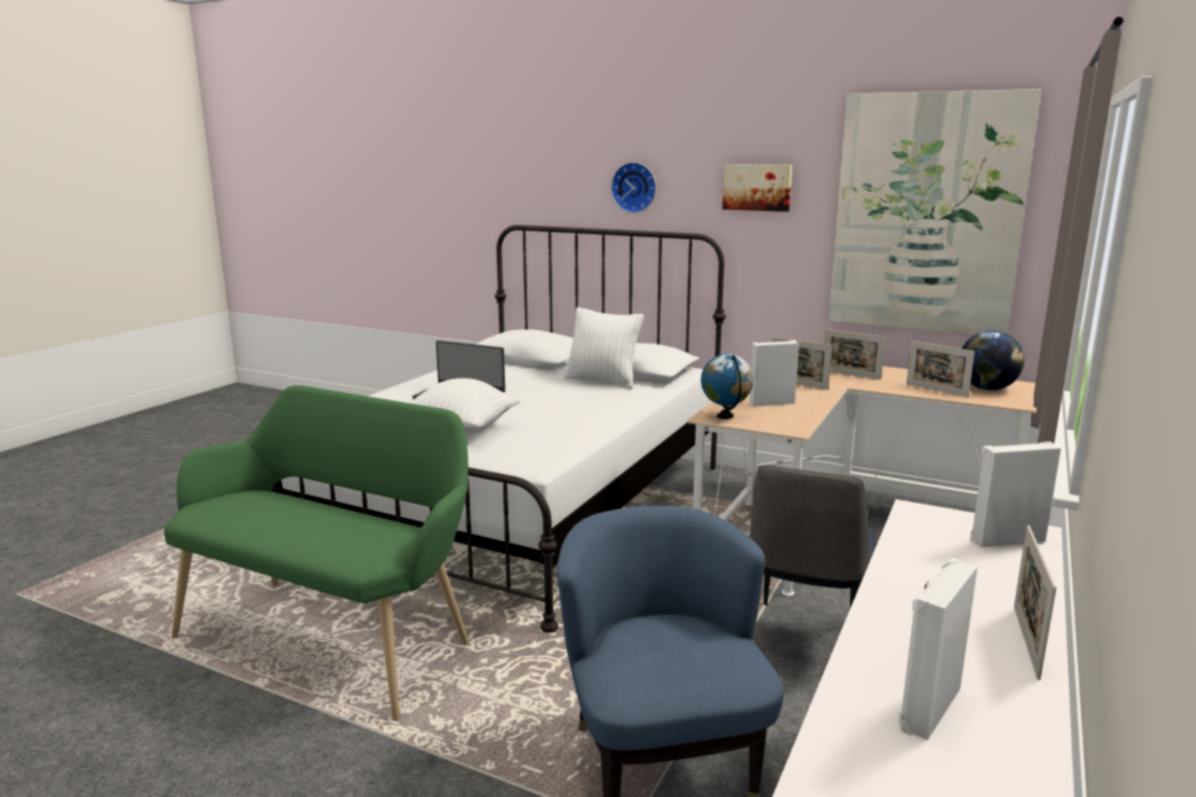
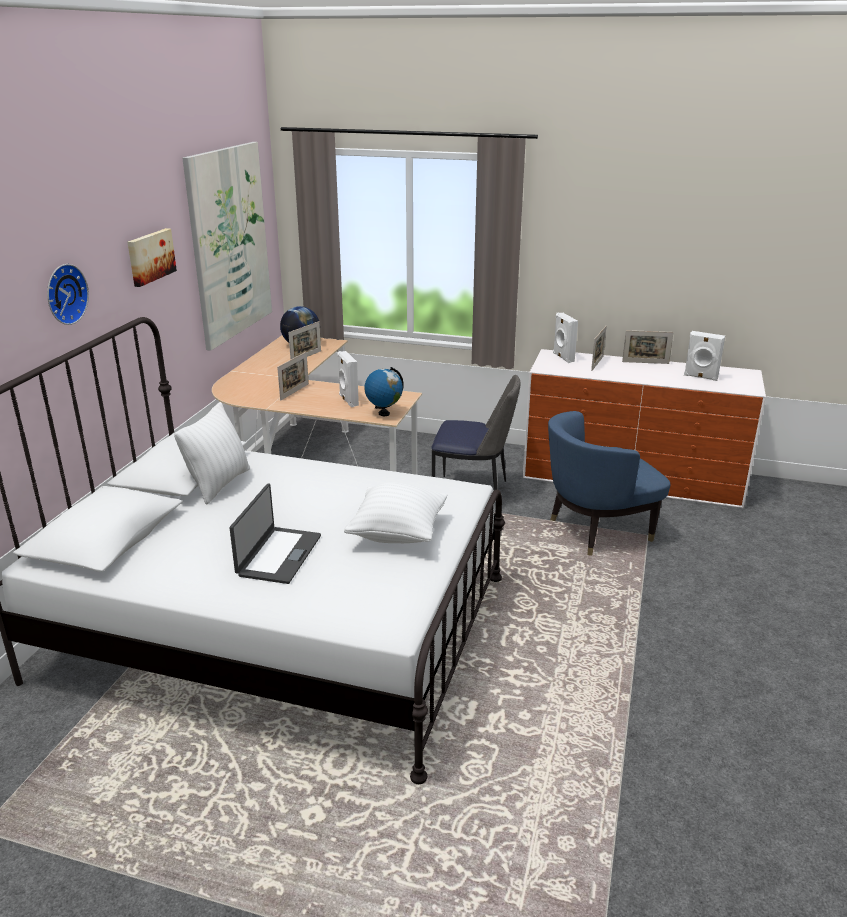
camera: 100 degrees left, 10 degrees up
(333, 636) = (550, 681): green bench -> none
(851, 375) = (265, 376): picture frame -> picture frame (597, 363)

